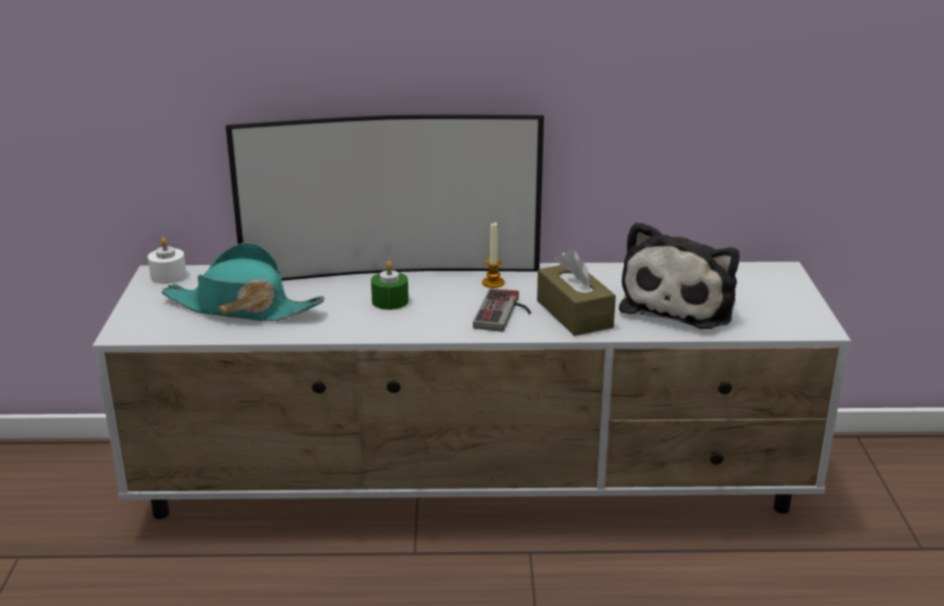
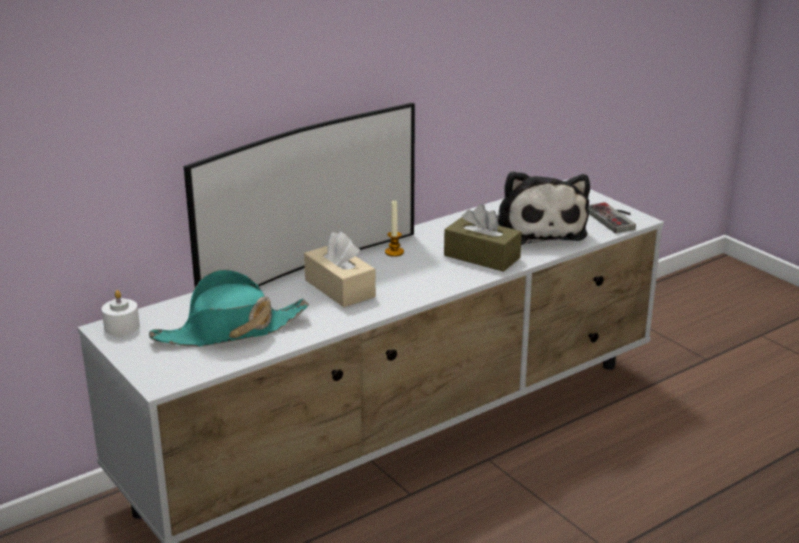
camera: 35 degrees left, 0 degrees up
(390, 301) = (339, 288): green candle -> beige tissue box
(505, 313) = (435, 271): game controller -> game controller (616, 219)

